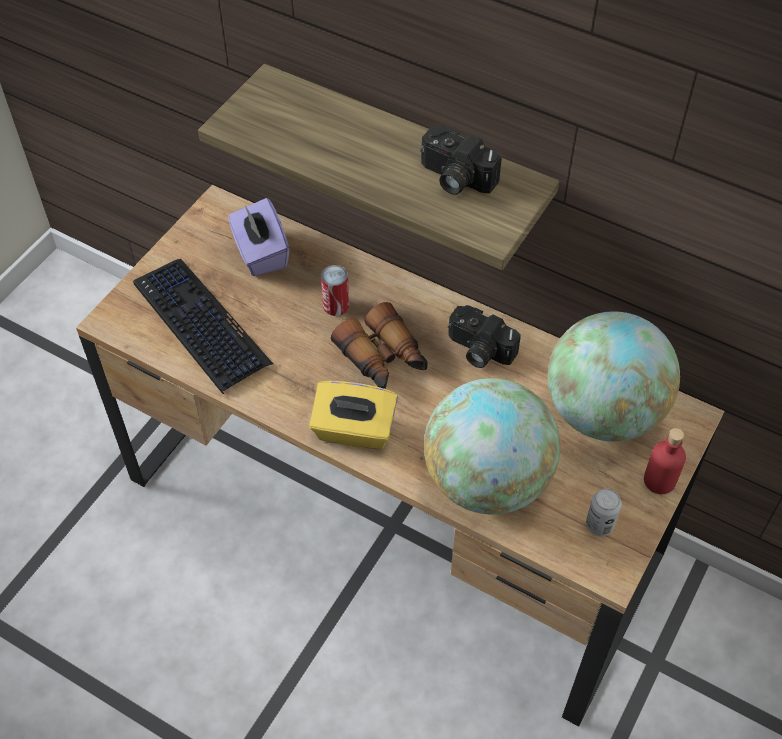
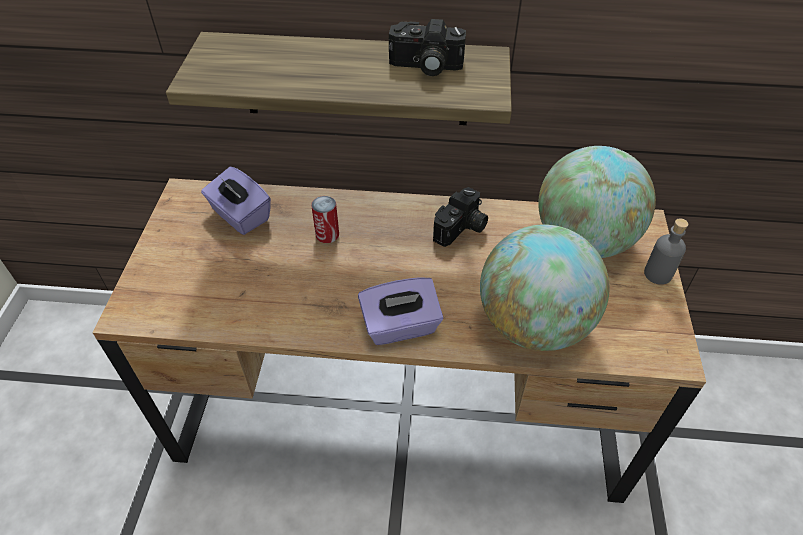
camera: 25 degrees left, 5 degrees down
(200, 325) = (215, 289): keyboard -> none
(354, 431) = (400, 326): yellow tissue box -> purple tissue box
(383, 359) = (391, 261): binoculars -> none
(478, 350) = (461, 229): camera -> camera turned 60 degrees counterclockwise
(599, 525) = (640, 324): can -> none
(659, 480) = (657, 274): red bottle -> grey bottle

